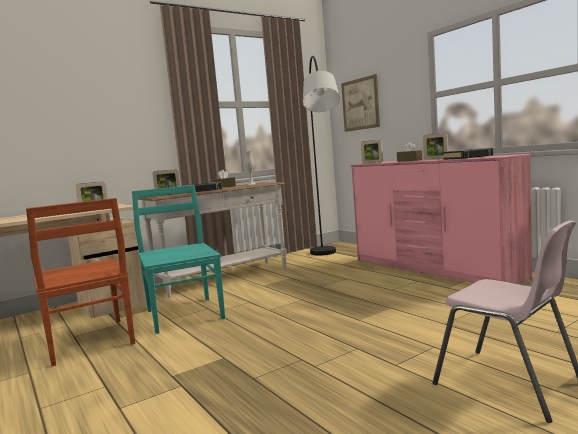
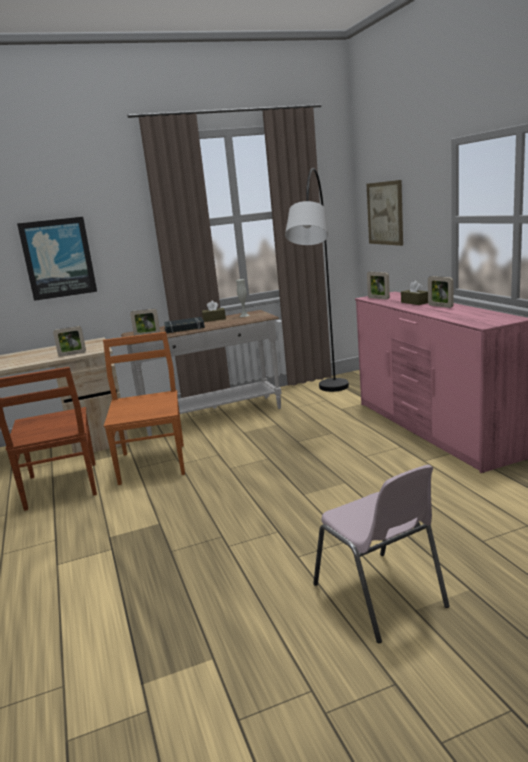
camera: 15 degrees right, 10 degrees up
(76, 124) = (58, 258): none -> picture
(184, 313) = (153, 462): turquoise chair -> orange chair
(468, 157) = (466, 314): black book -> none

